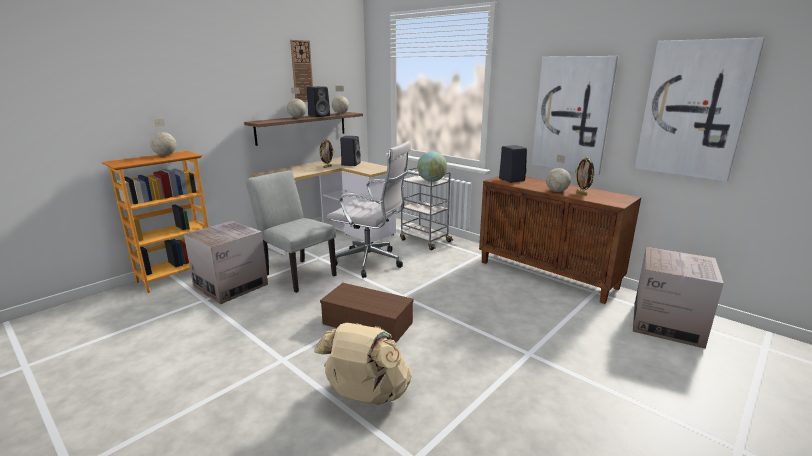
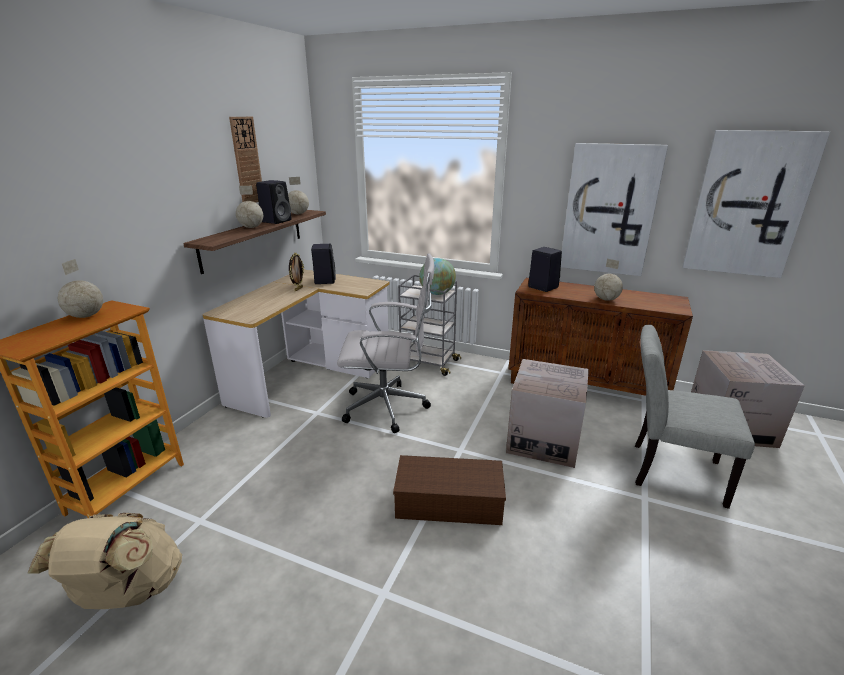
camera: 20 degrees left, 5 degrees up
(231, 286) = (225, 486): cardboard box -> cardboard box (543, 440)
(296, 273) = (305, 444): grey chair -> grey chair (668, 471)
(366, 395) = (526, 616): beige backpack -> beige backpack (128, 592)
(582, 193) = (632, 299): picture frame -> none

